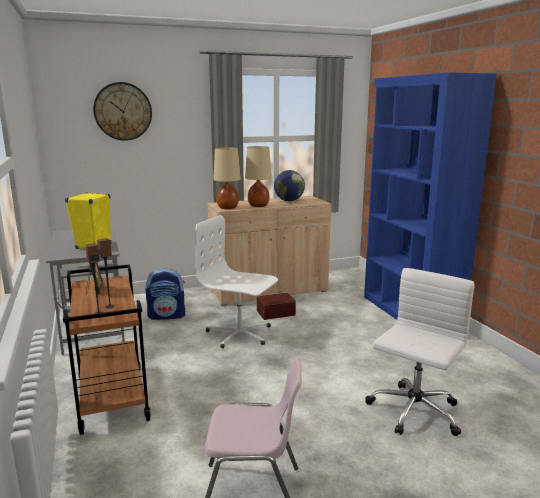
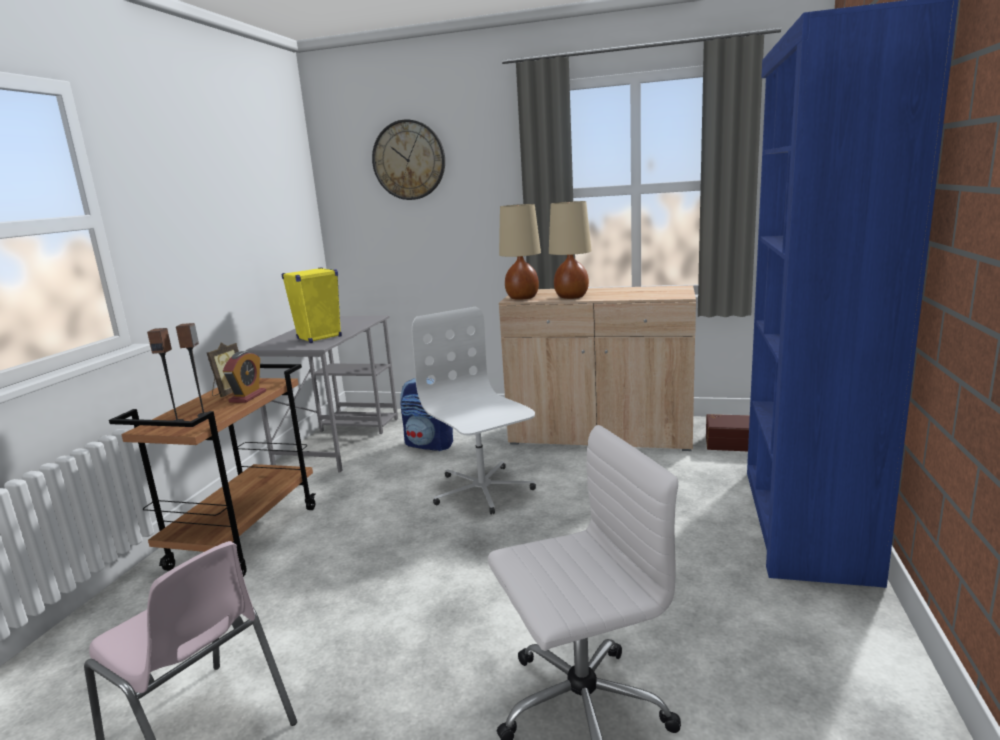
camera: 35 degrees right, 0 degrees up
(117, 291) = (248, 396): none -> alarm clock
(275, 312) = (569, 469): brown storage box -> brown storage box (732, 442)
(289, 201) = (634, 291): globe -> none

